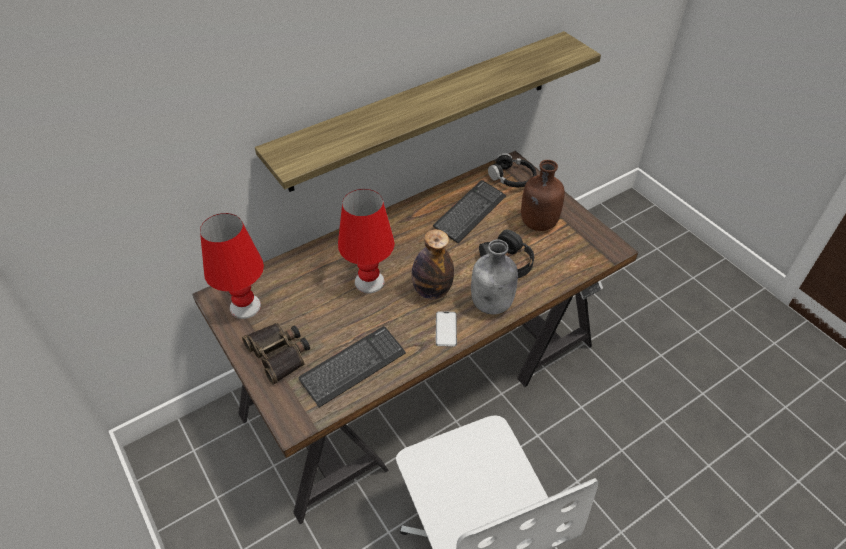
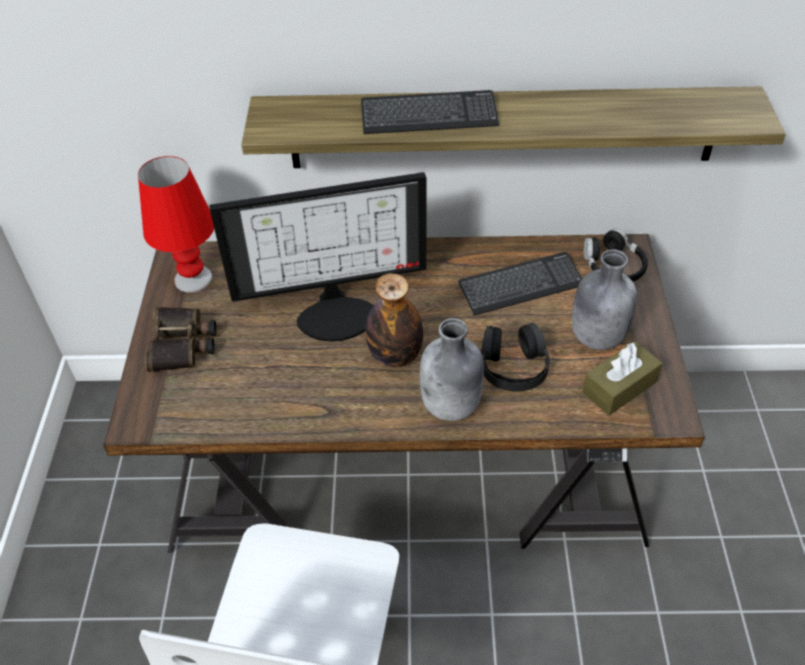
camera: 35 degrees right, 0 degrees up
(353, 367) = (240, 396): keyboard -> keyboard (429, 115)
(369, 281) = (336, 312): red table lamp -> monitor
(446, 329) = (372, 407): phone -> none
(538, 223) = (596, 337): brown bottle -> grey bottle
(574, 246) = (619, 387): none -> brown tissue box

